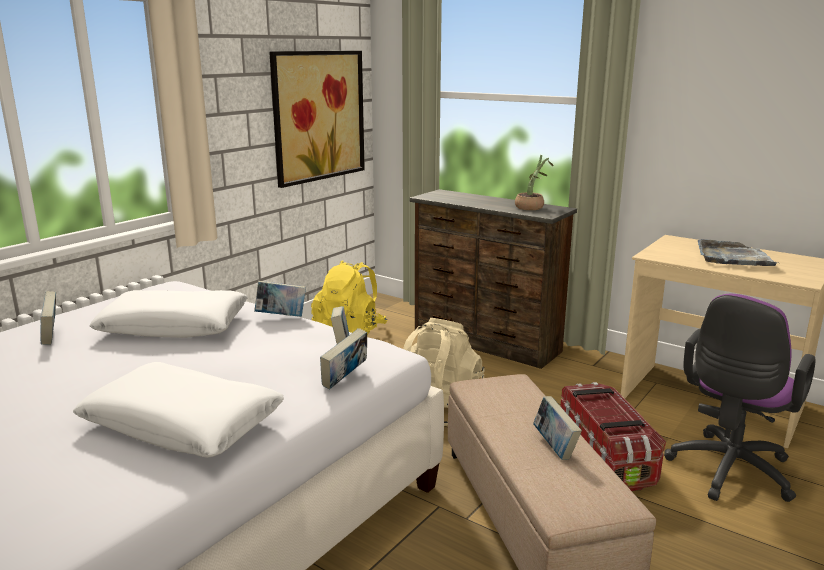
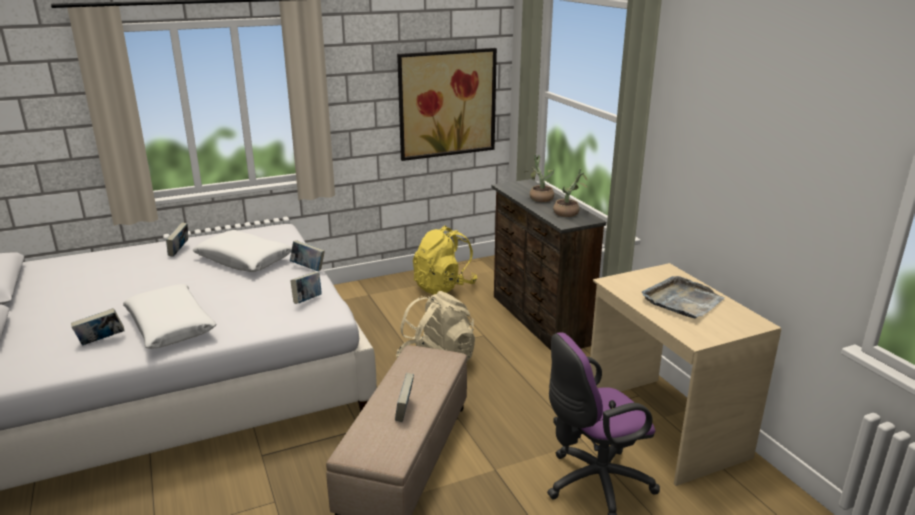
camera: 30 degrees right, 5 degrees up
(345, 380) = (280, 323): book -> book (101, 341)
(479, 200) = (539, 198): none -> potted plant
(606, 458) = (511, 439): storage box -> none

